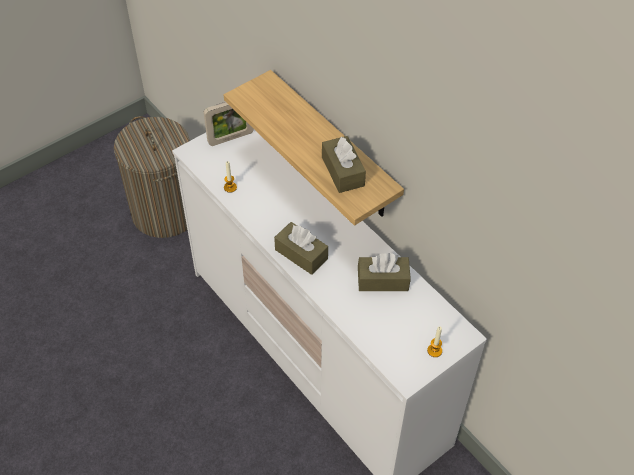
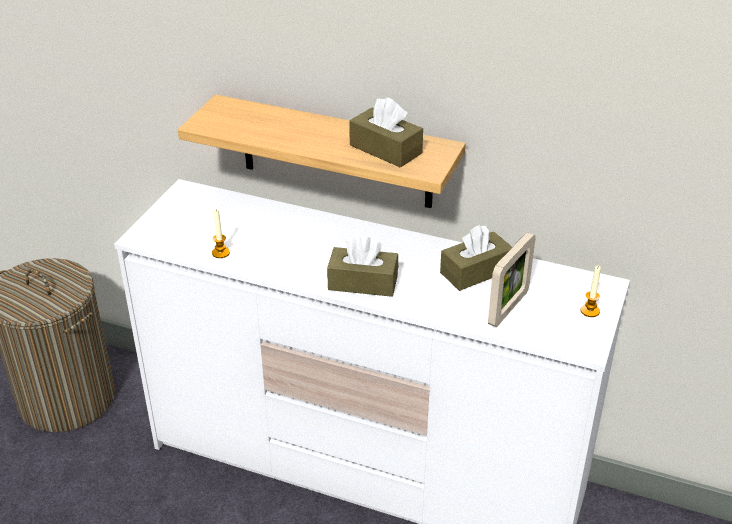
camera: 30 degrees left, 15 degrees down
(231, 138) = (181, 208): picture frame -> picture frame (508, 308)

